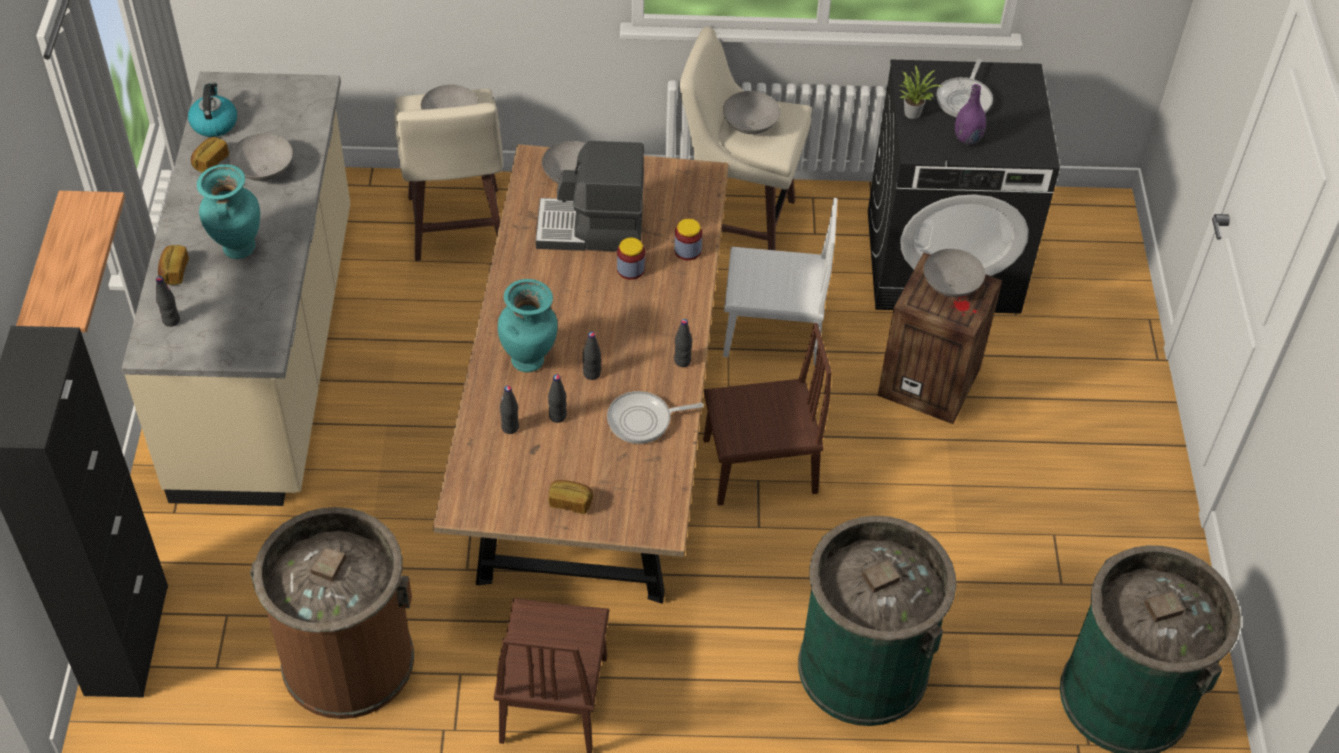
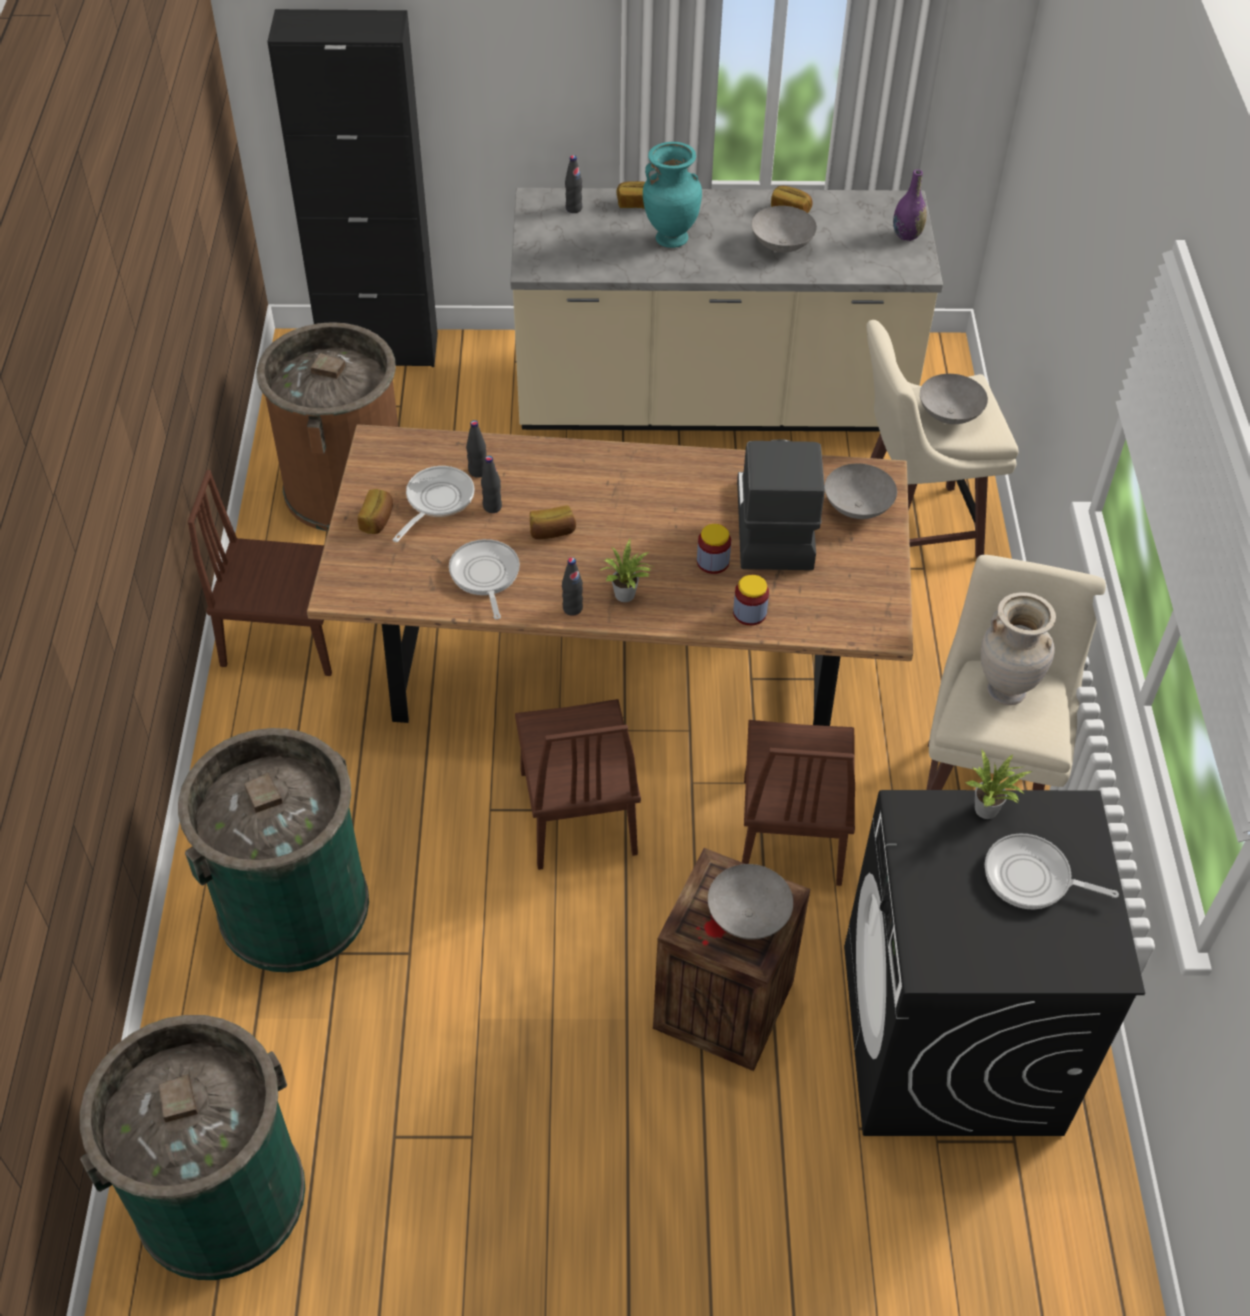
camera: 90 degrees right, 0 degrees up
(45, 278) = (516, 58): shelf -> none
(214, 123) = (847, 207): kettle -> none
(529, 361) = (568, 482): turquoise vase -> none
(548, 458) = (436, 501): none -> frying pan
(592, 374) = (552, 532): black bottle -> bread
(668, 325) = (626, 596): none -> potted plant
(750, 125) = (1005, 690): grey bowl -> beige vase
(773, 331) = (791, 830): white chair -> brown chair
(967, 139) = (944, 874): purple vase -> purple vase (907, 235)

